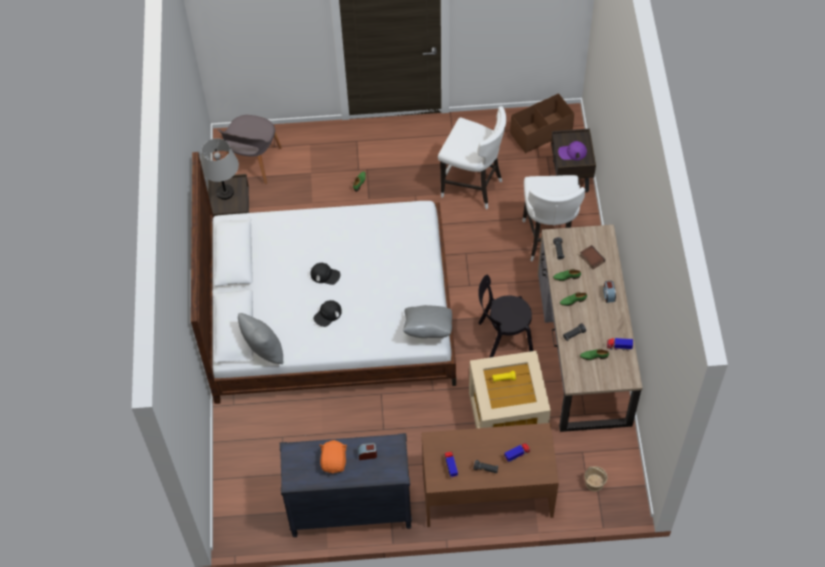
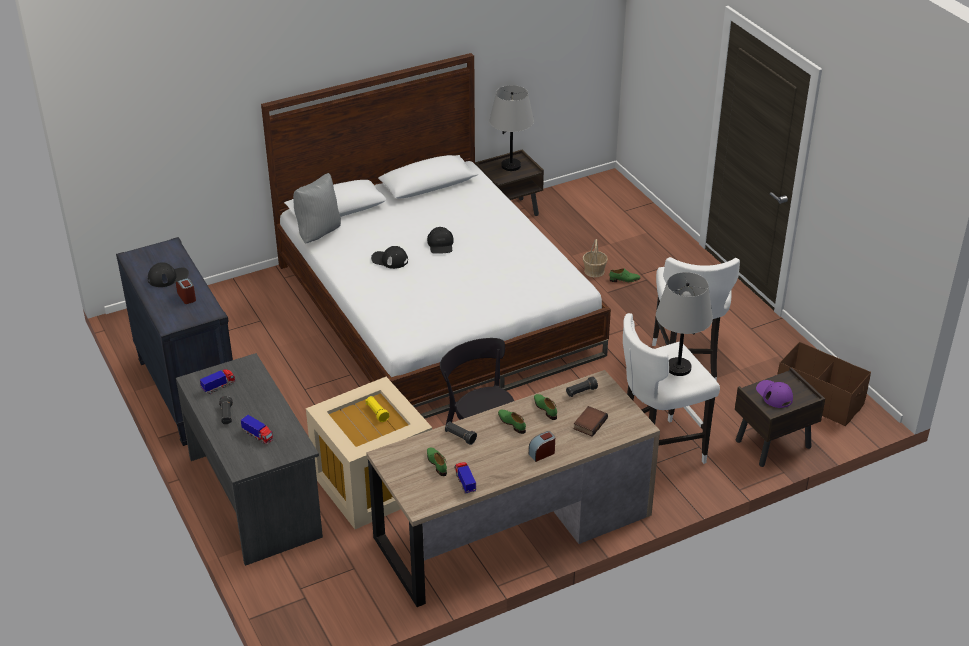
camera: 65 degrees right, 20 degrees down
(253, 162) = (592, 203): grey chair -> none
(334, 462) = (168, 277): orange plush toy -> black cap
(428, 330) = (411, 336): grey pillow -> none
(487, 493) = (256, 496): brown desk -> grey desk
(555, 189) = (678, 368): none -> grey table lamp
(594, 482) = (313, 592): basket -> basket (594, 271)

